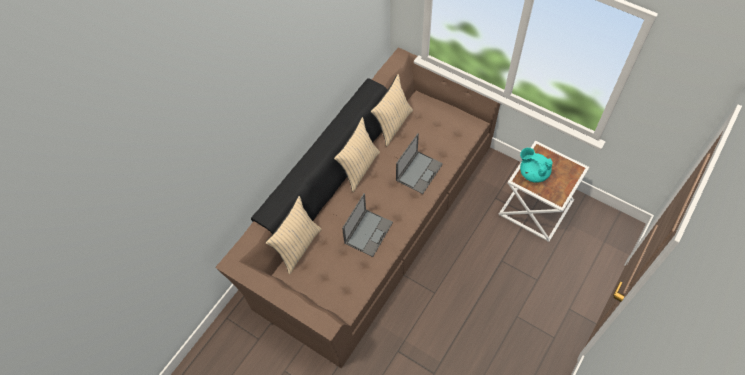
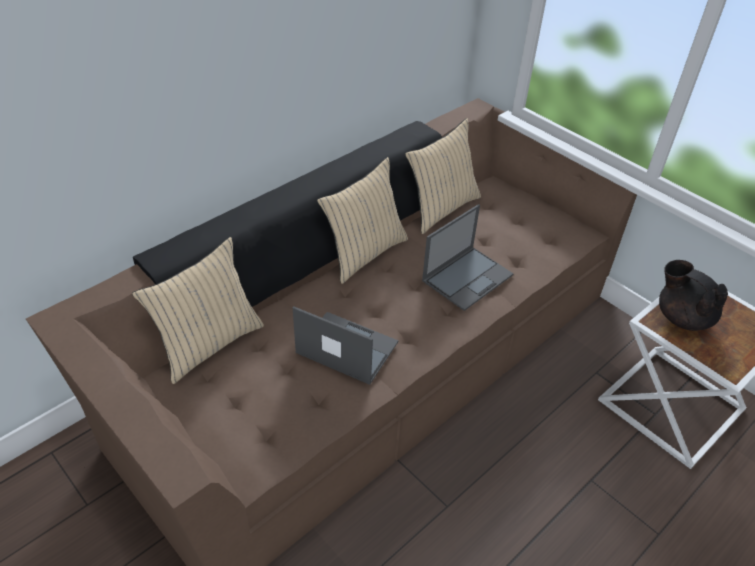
camera: 10 degrees right, 15 degrees down
(368, 232) = (346, 347): laptop -> laptop turned 105 degrees counterclockwise
(533, 173) = (682, 317): turquoise teapot -> black teapot

